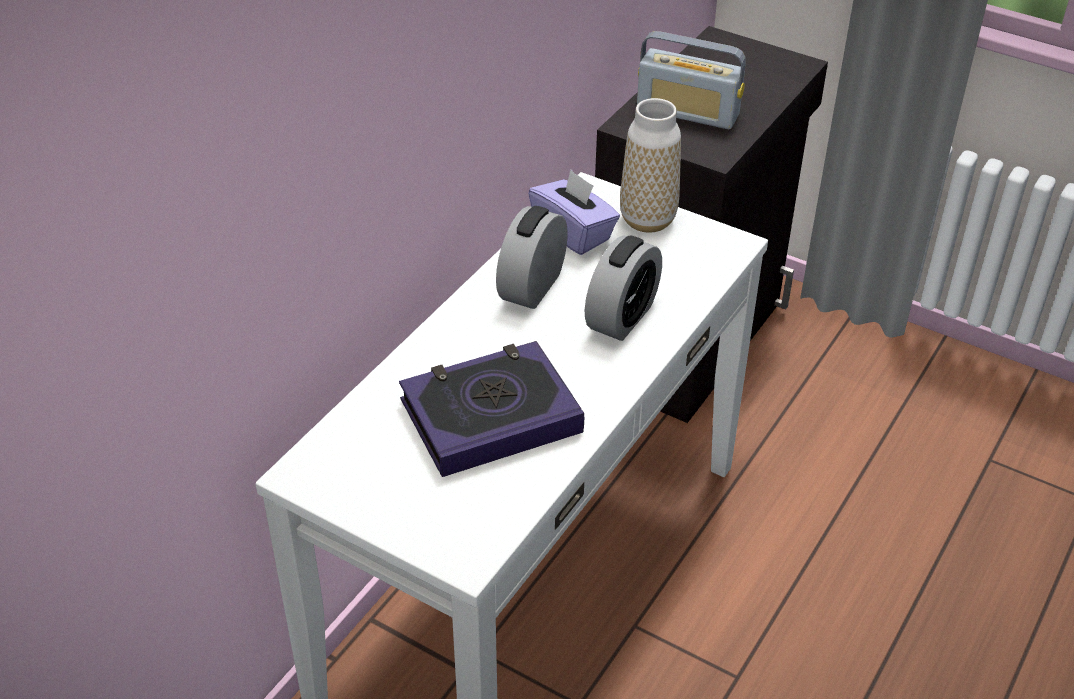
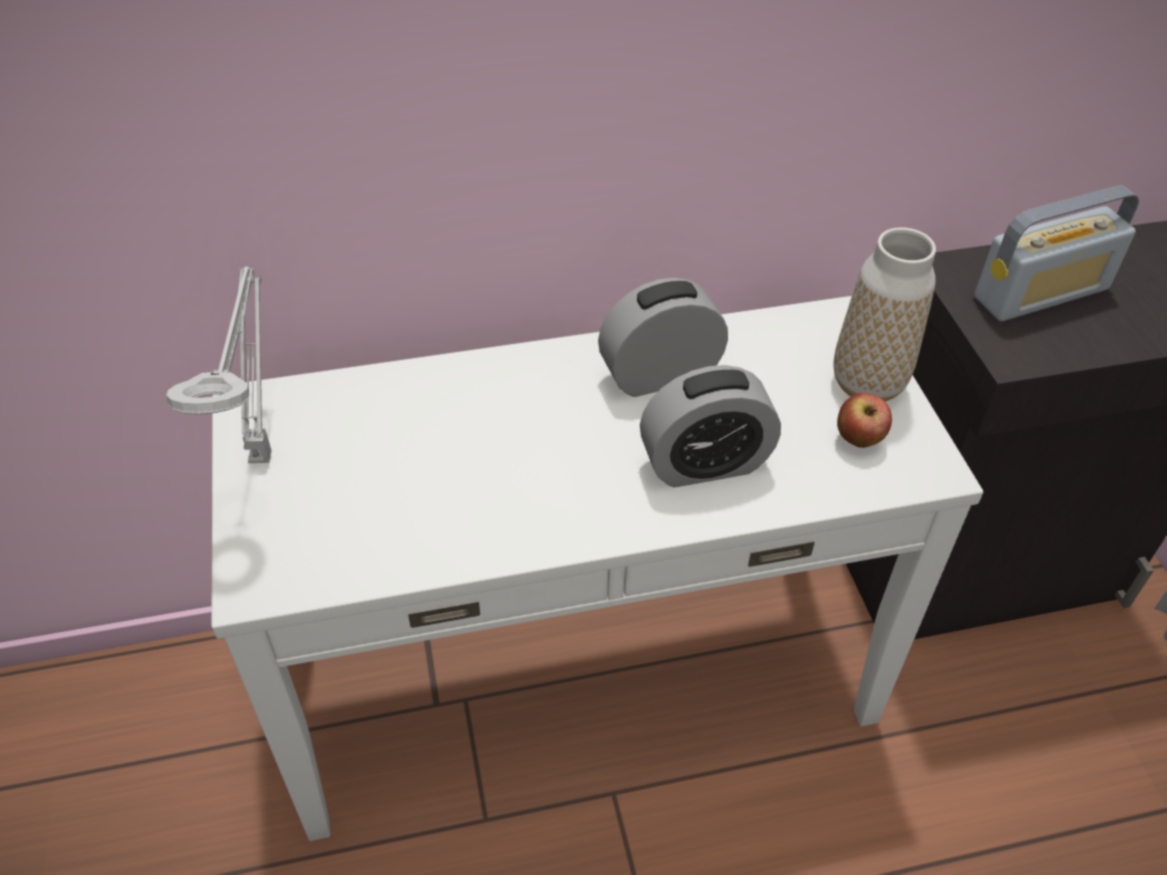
camera: 45 degrees right, 5 degrees up
(356, 492) = (262, 453): none -> grey table lamp
(490, 416) = (454, 469): book -> none
(573, 233) = (771, 349): purple tissue box -> none
(680, 252) = (858, 440): none -> apple
(687, 112) = (1041, 293): radio -> radio turned 90 degrees counterclockwise

